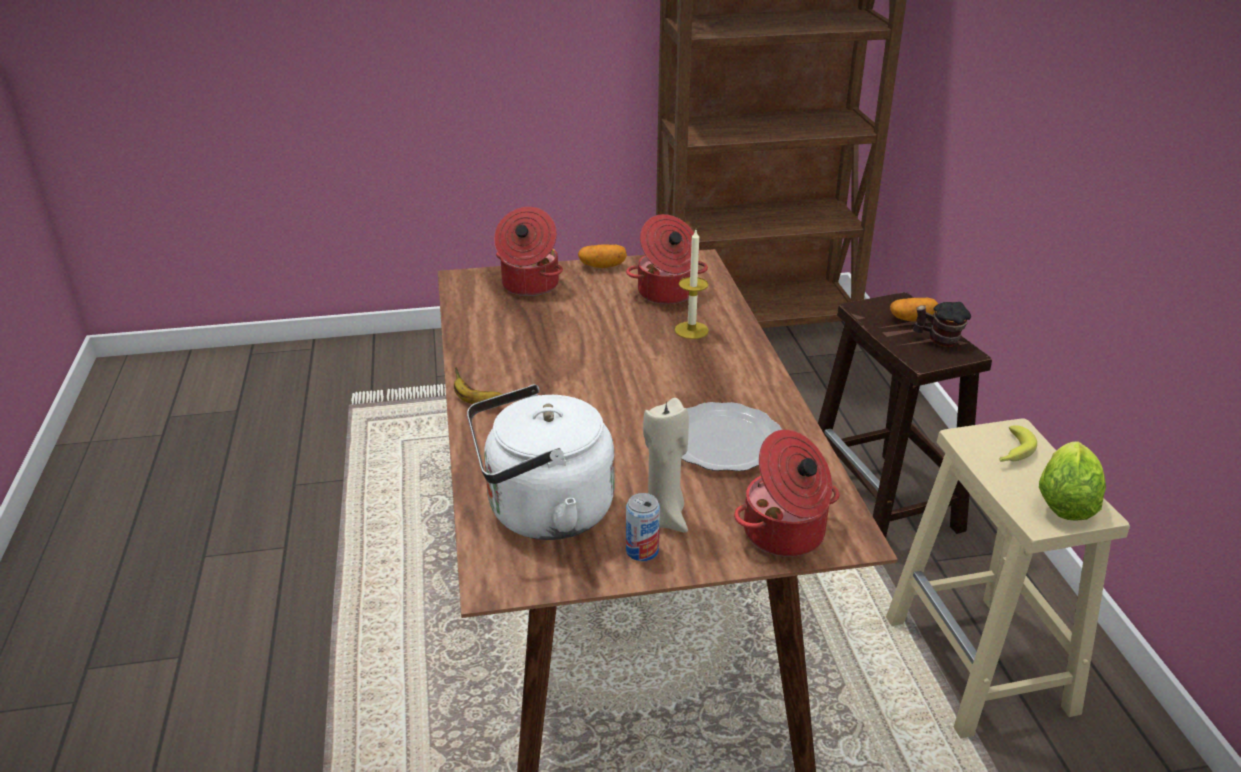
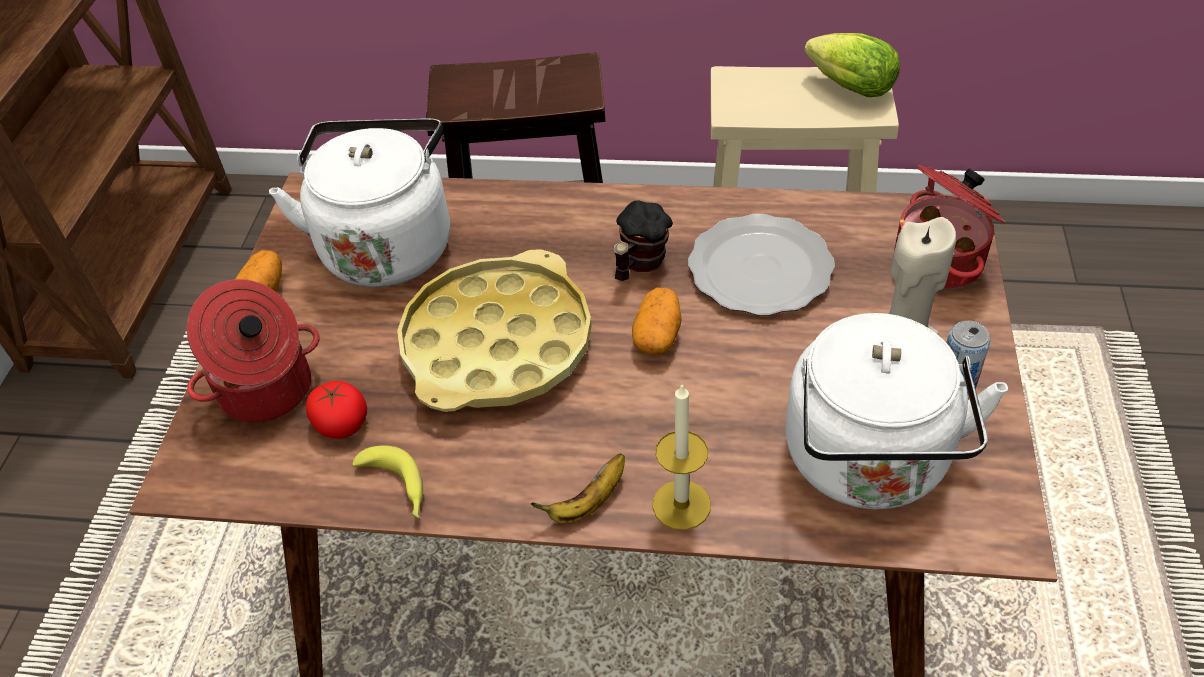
camera: 70 degrees left, 15 degrees up
(514, 312) = (341, 423): none -> tomato
(596, 347) = (497, 344): none -> yellow tray
(666, 293) = (387, 244): cooking pot -> white kettle
(691, 330) = (498, 241): candle -> candle (681, 505)
(912, 319) = (492, 79): potato -> potato (657, 335)
(938, 340) = (545, 74): mug -> mug (638, 265)
(1012, 452) = (764, 92): banana -> banana (397, 489)

